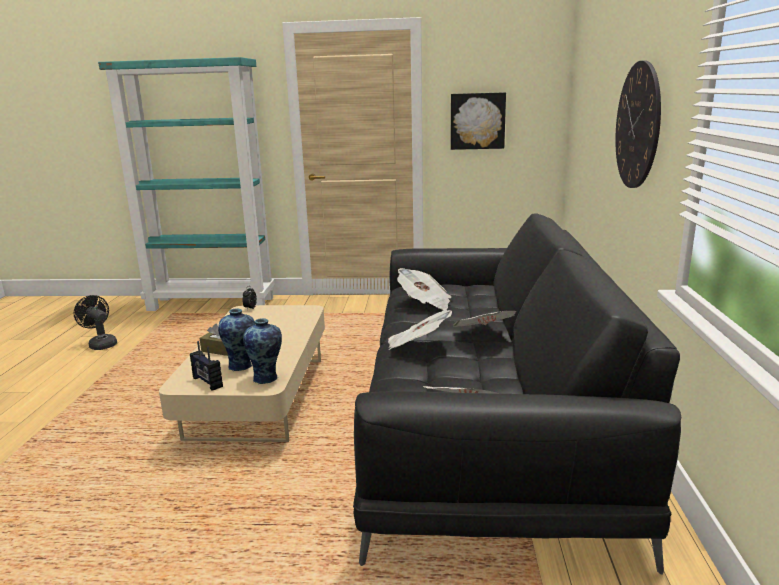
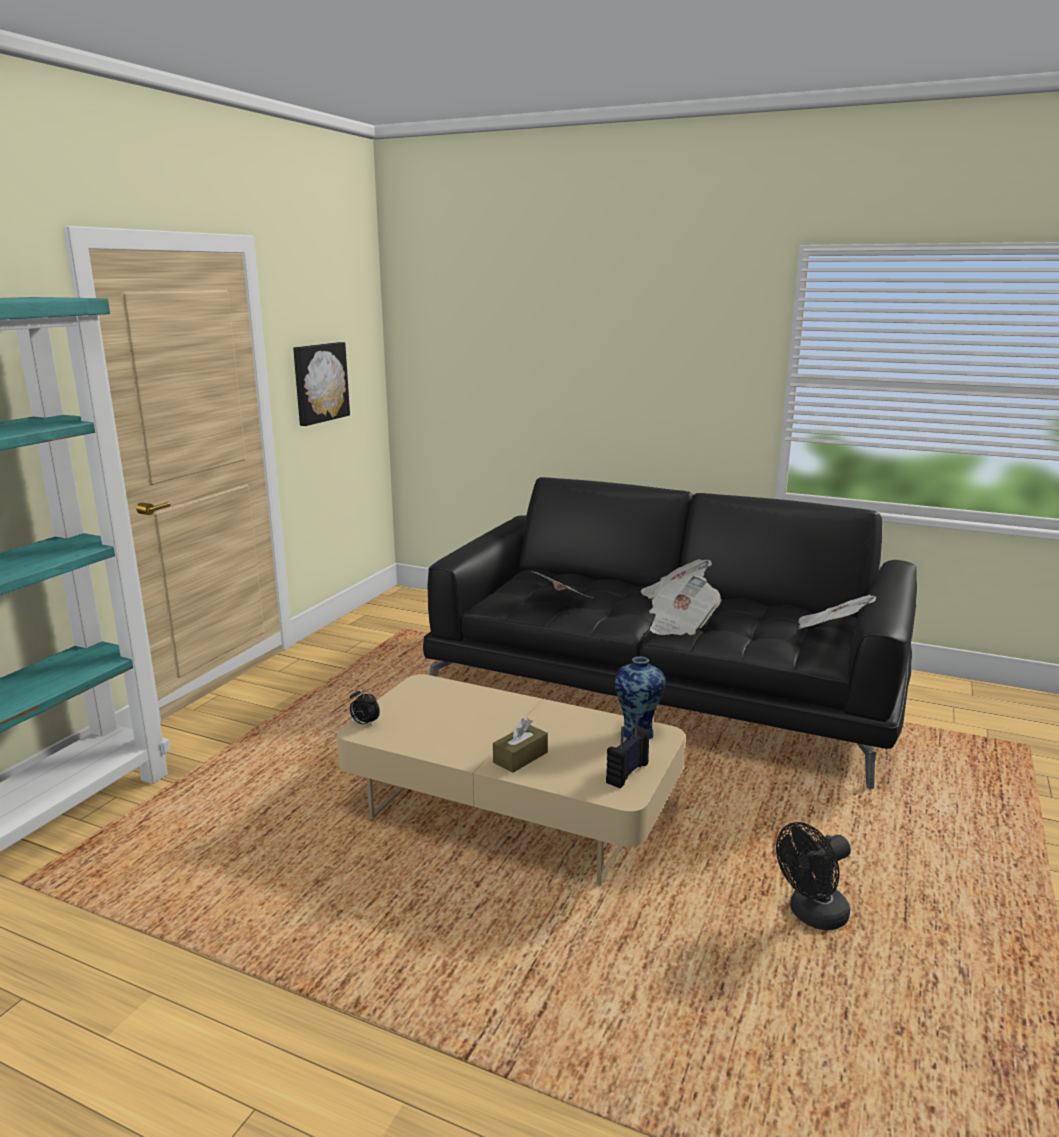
camera: 70 degrees left, 0 degrees up
(101, 344) = (75, 998): black fan -> black fan (811, 915)
(207, 382) = (626, 773): radio -> radio turned 150 degrees clockwise
(241, 365) = (588, 746): vase -> none
(638, 125) = (651, 374): wall clock -> none

